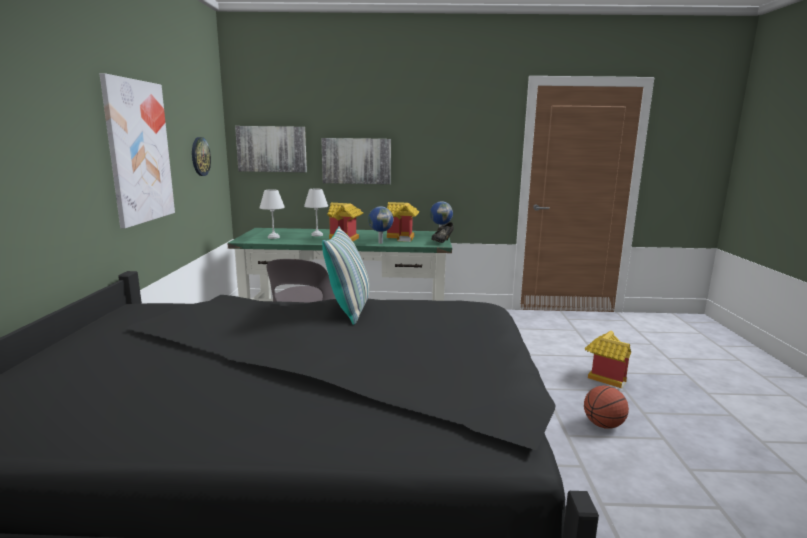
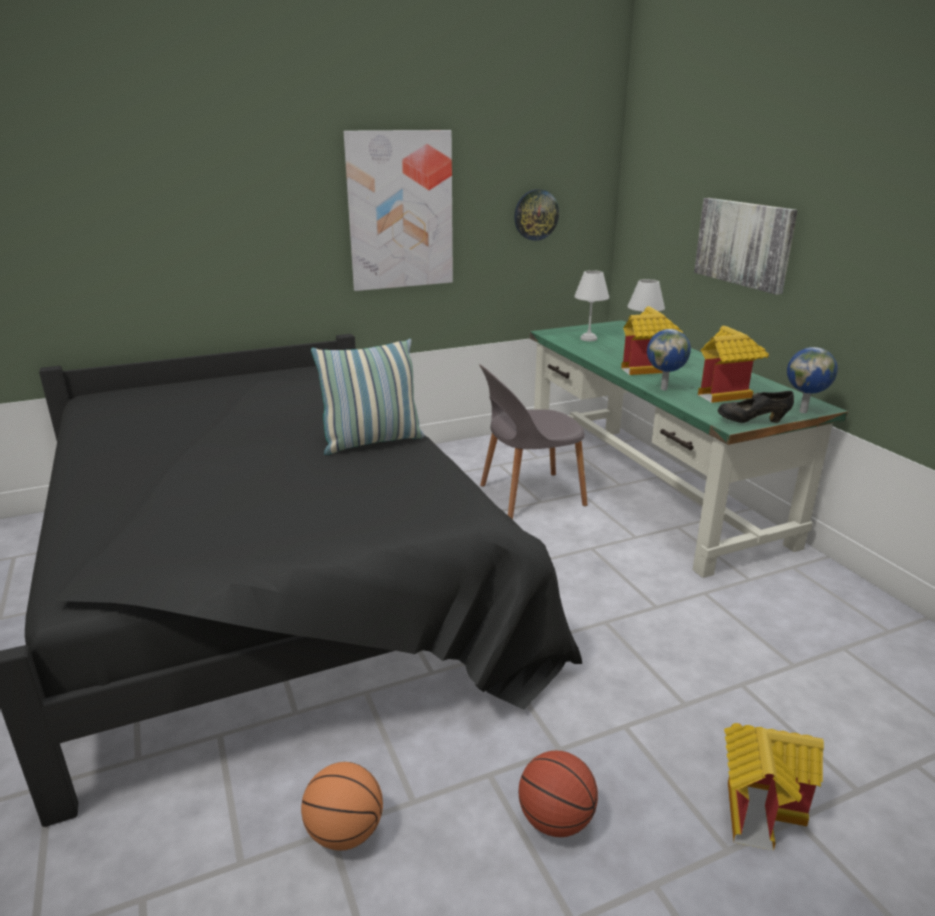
camera: 65 degrees right, 10 degrees up
(272, 149) = (655, 209): picture -> none
(603, 497) = (345, 833): none -> basketball

